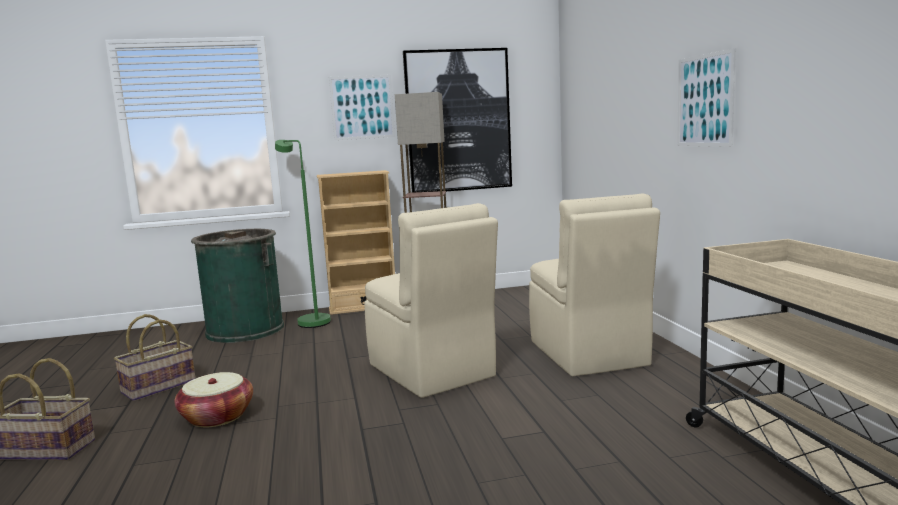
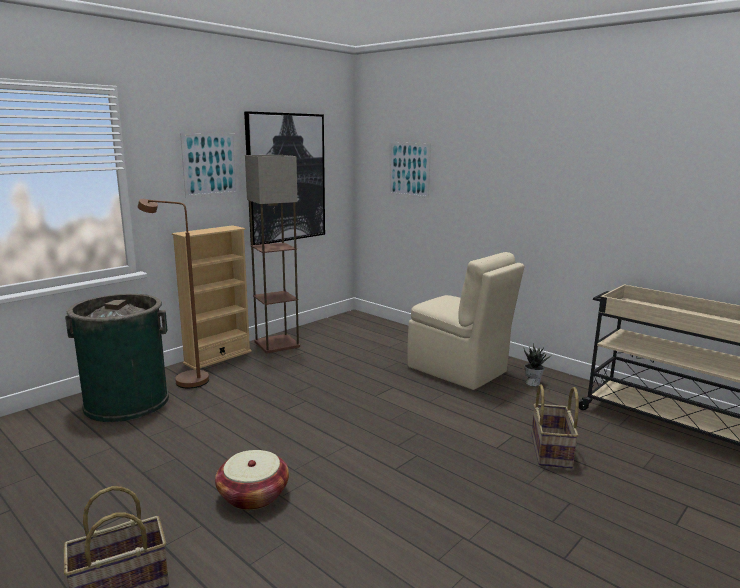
camera: 35 degrees left, 5 degrees up
(159, 387) = (134, 484): basket -> basket (552, 451)
(310, 320) = (184, 380): green floor lamp -> brown floor lamp
(432, 371) = (373, 407): beige chair -> none
(669, 383) = (533, 383): none -> potted plant
(704, 100) = (539, 186): picture -> picture (409, 169)

